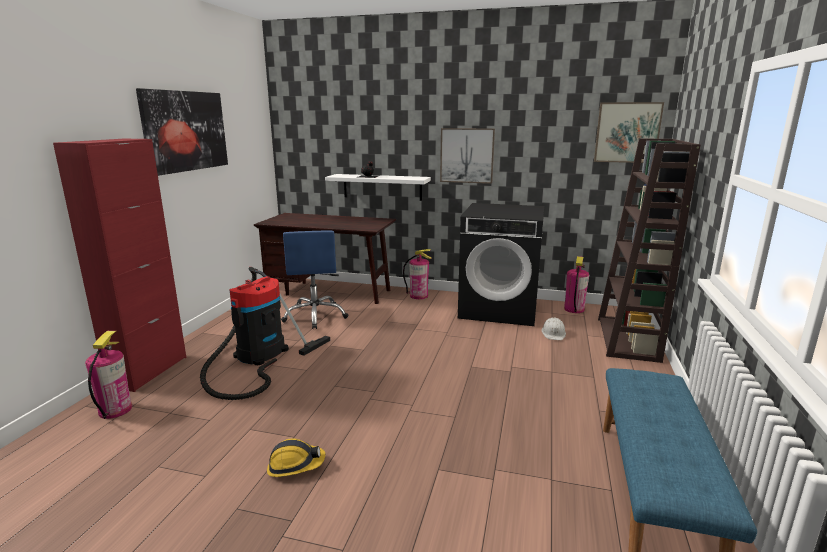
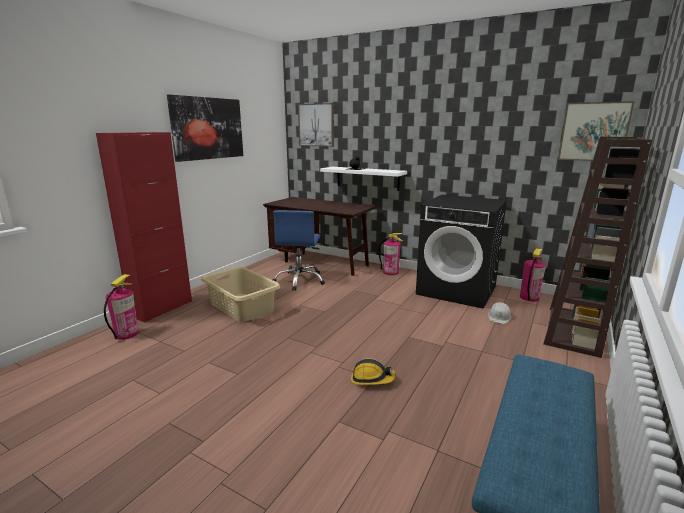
camera: 15 degrees right, 0 degrees up
(258, 356) = (242, 307): vacuum cleaner -> beige laundry basket
(295, 465) = (227, 397): hard hat -> hard hat (371, 379)
(467, 155) = (439, 152): picture -> picture (316, 125)

